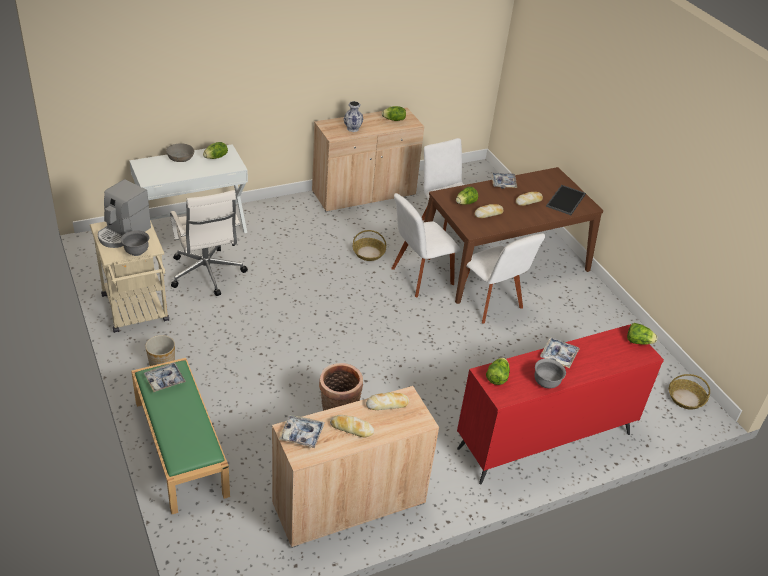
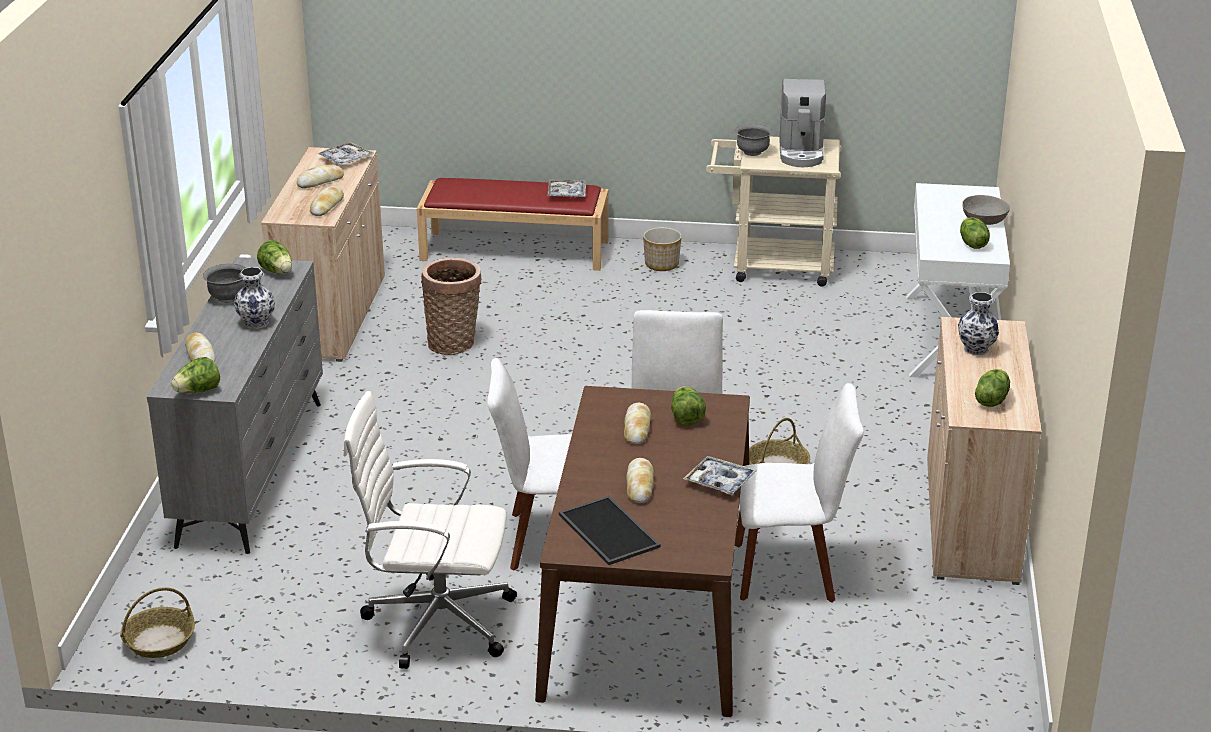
camera: 125 degrees right, 10 degrees down
(123, 233) = (801, 152): coffee machine -> coffee machine turned 150 degrees counterclockwise
(179, 447) = (516, 250): green bench -> red bench
(207, 274) = (821, 324): white office chair -> white office chair (435, 621)
(544, 440) = (253, 471): red dresser -> grey dresser
(558, 355) = (255, 323): tray -> vase
(610, 360) = (200, 356): none -> bread

